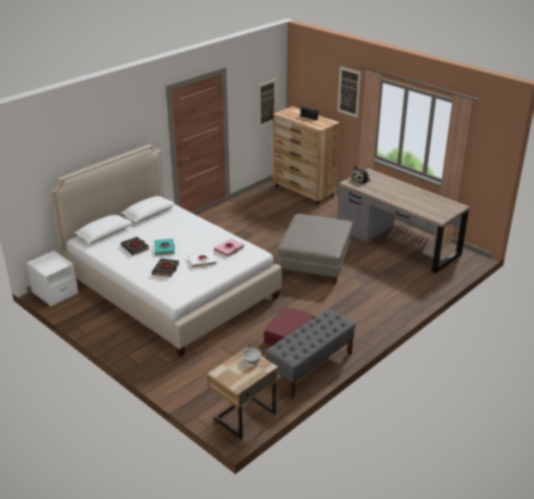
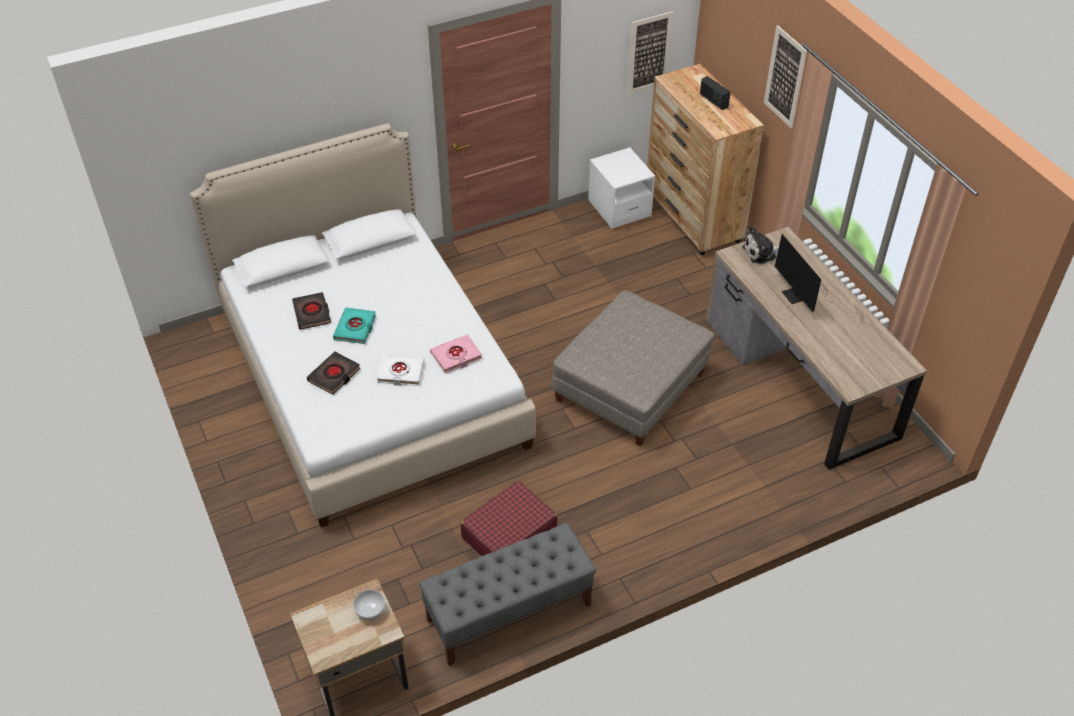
camera: 20 degrees right, 15 degrees up
(55, 293) = (199, 343): white nightstand -> white nightstand (619, 208)
(390, 192) = (796, 298): none -> monitor

